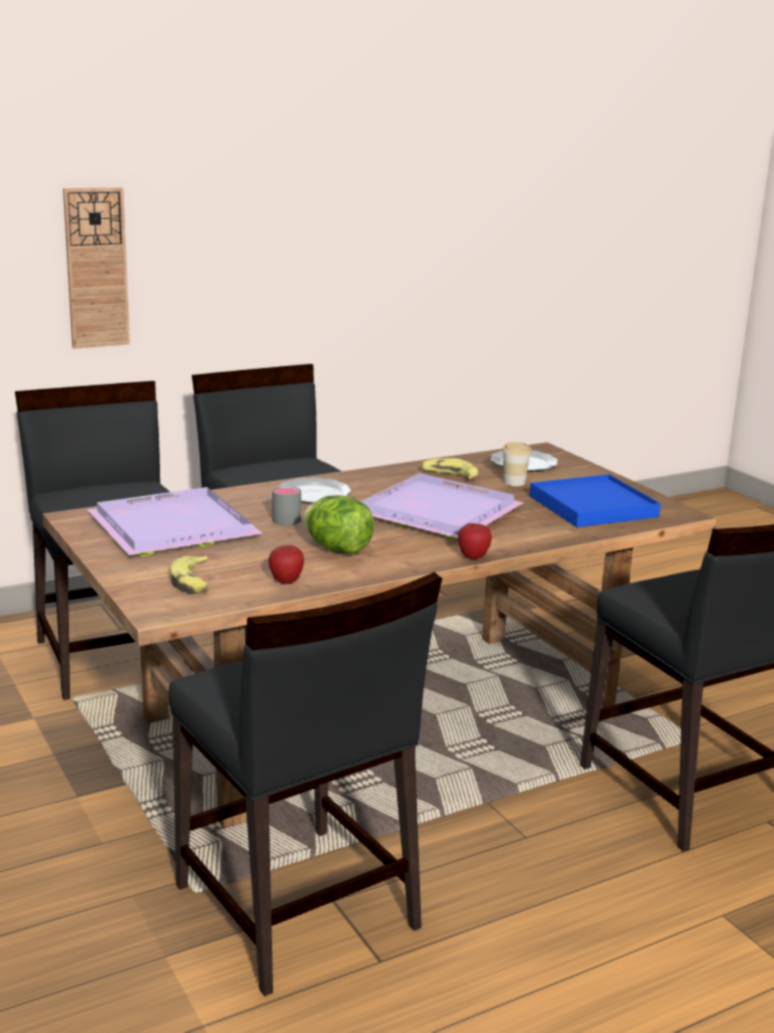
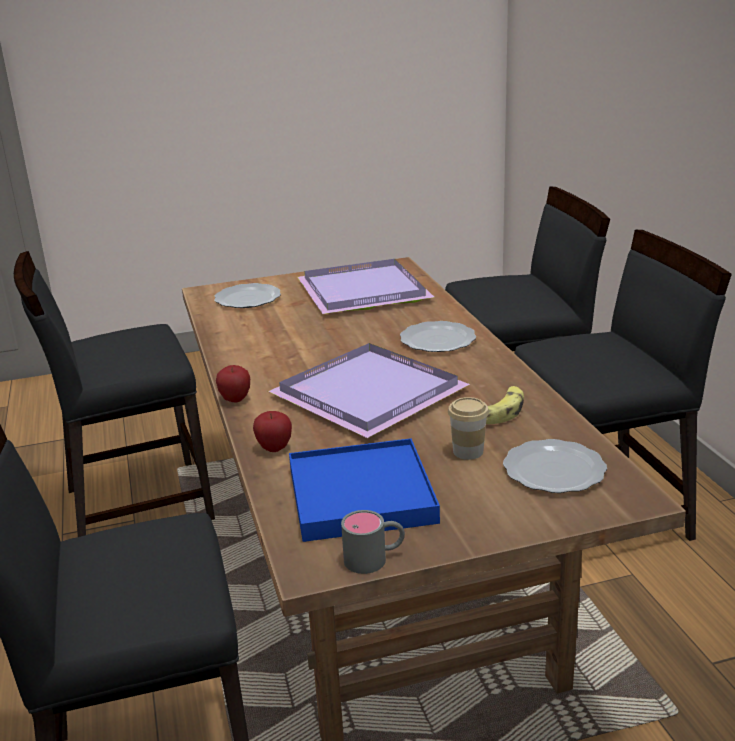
camera: 105 degrees right, 5 degrees up
(96, 268) = (682, 102): wall clock -> none
(194, 582) = (247, 299): banana -> plate
(284, 517) = (374, 327): grey mug -> grey mug (375, 558)
(286, 581) = (230, 325): apple -> apple (274, 448)
(337, 549) = (286, 344): lettuce -> none

